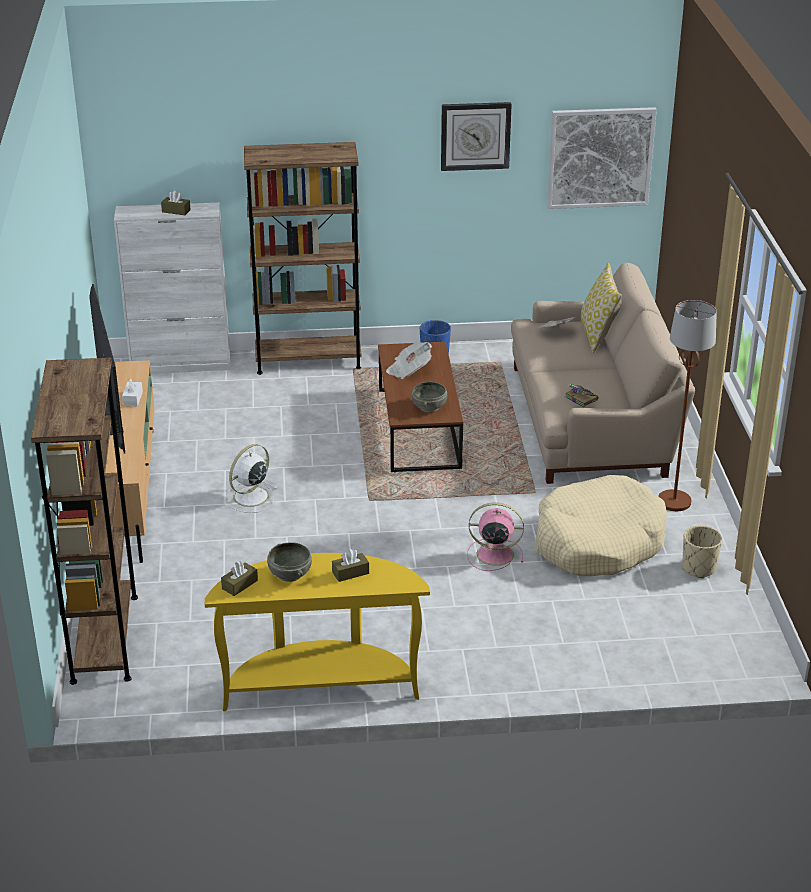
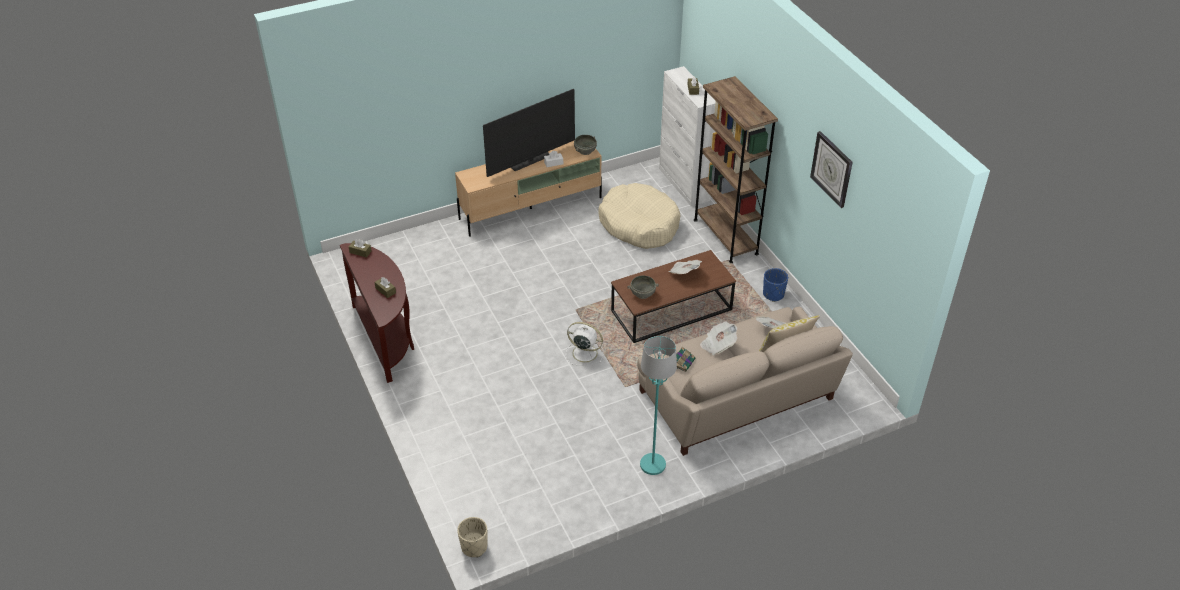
camera: 70 degrees right, 10 degrees up
(105, 638) = (397, 245): brown bookcase -> none
(250, 497) = (552, 258): white fan -> white fan (583, 353)
(289, 574) = (376, 267): grey bowl -> grey bowl (585, 151)
(320, 685) = (386, 338): yellow console table -> brown console table
(493, 554) = (543, 382): pink fan -> none
(562, 370) = (718, 345): none -> newspaper
(598, 542) = (581, 432): beige dog bed -> beige dog bed (639, 224)
(600, 157) = (890, 249): picture -> none
(674, 501) = (652, 465): brown floor lamp -> turquoise floor lamp
(699, 568) = (575, 492): beige planter -> beige planter (474, 547)

